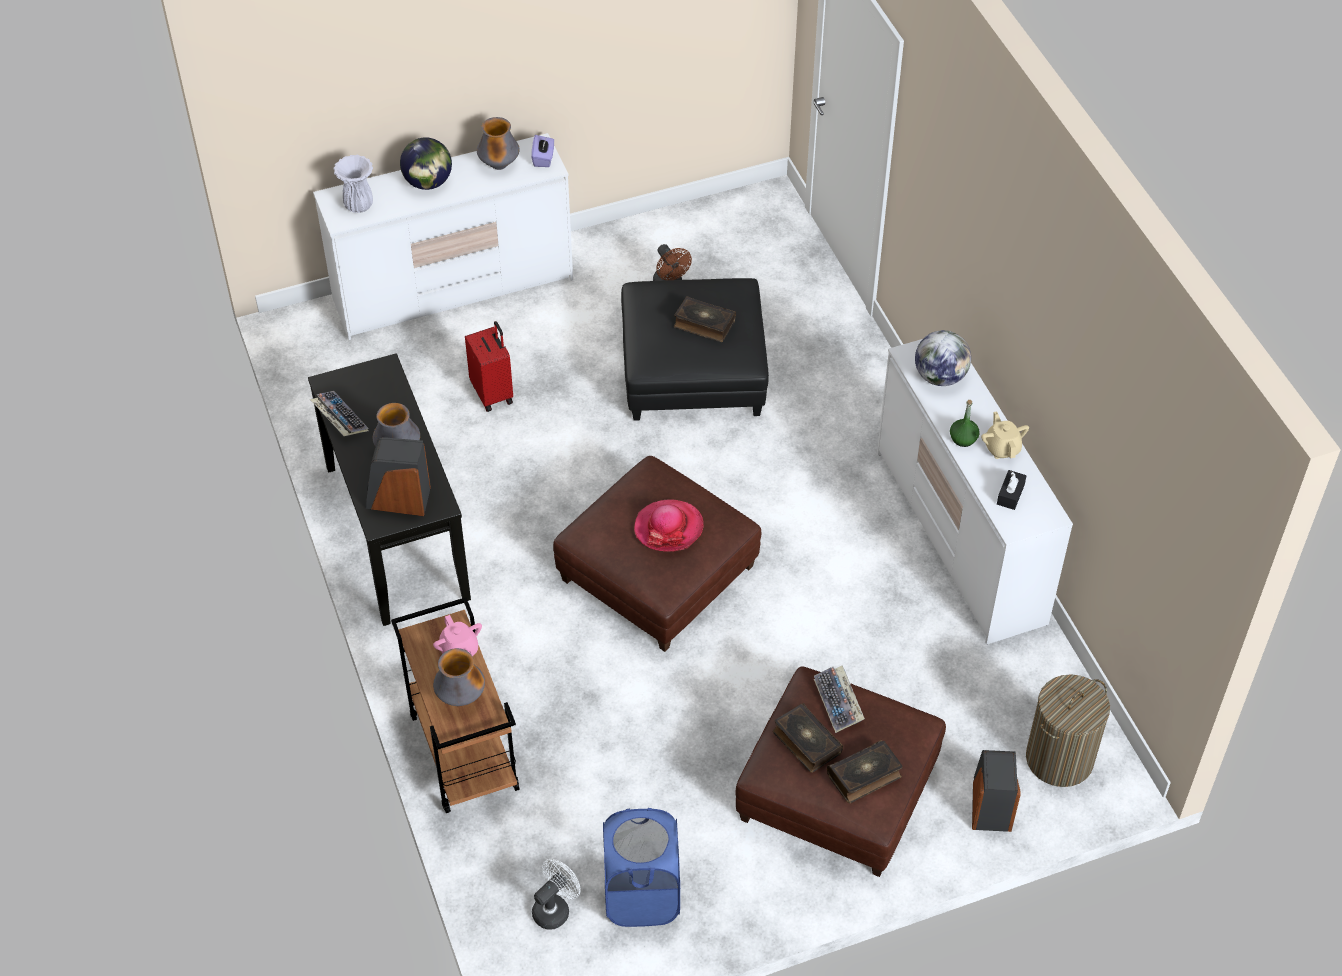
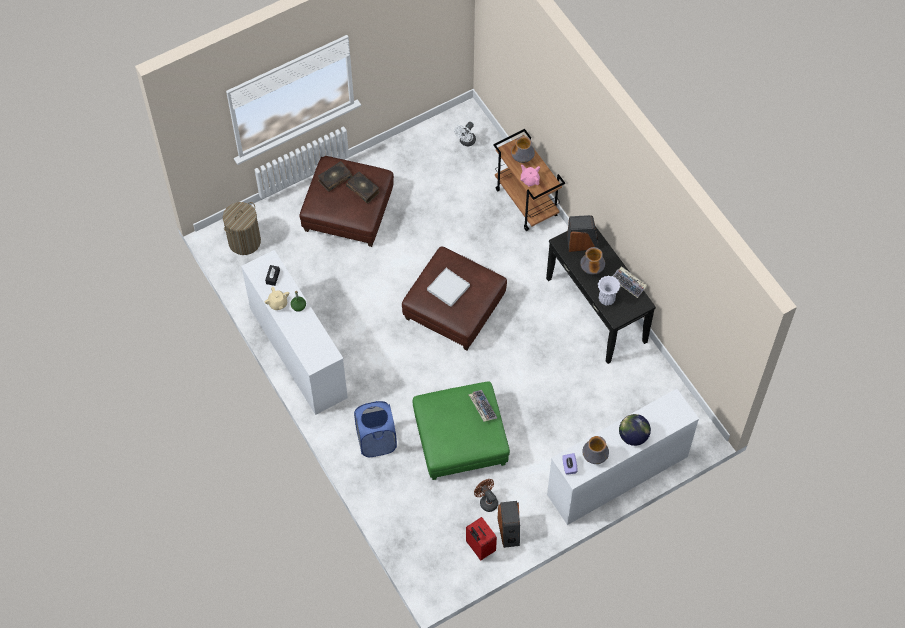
camera: 170 degrees right, 10 degrees up
(359, 205) = (667, 412): white vase -> white vase (606, 299)
(493, 393) = (571, 404): red suitcase -> red suitcase (479, 547)
(642, 896) = (429, 152): blue laundry basket -> blue laundry basket (376, 441)
(669, 528) = (448, 288): hat -> white tray
(693, 369) = (460, 439): black ottoman -> green ottoman
(704, 324) = (454, 421): book -> none
(839, 703) = (350, 210): keyboard -> keyboard (482, 407)
(940, 376) = (313, 343): globe -> none
(990, 804) = (276, 215): speaker -> speaker (509, 531)

